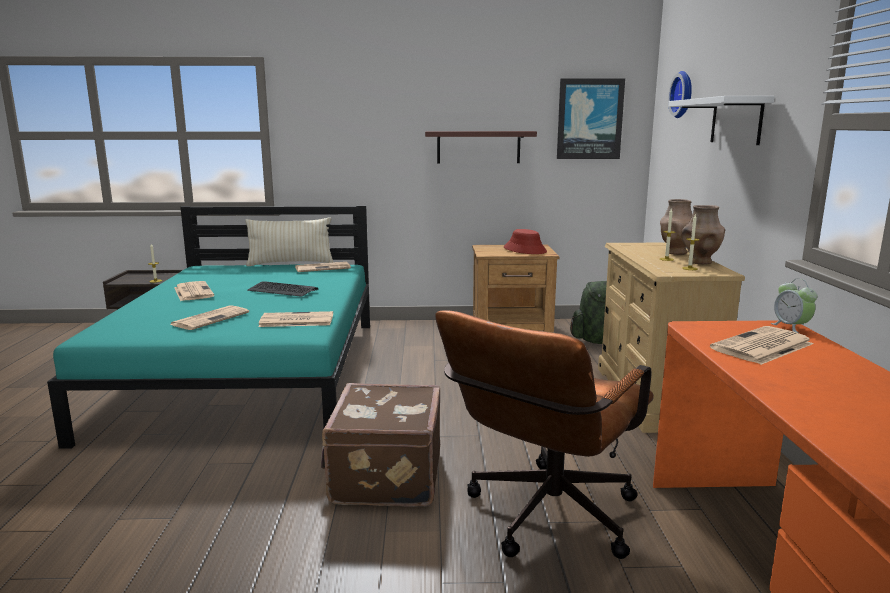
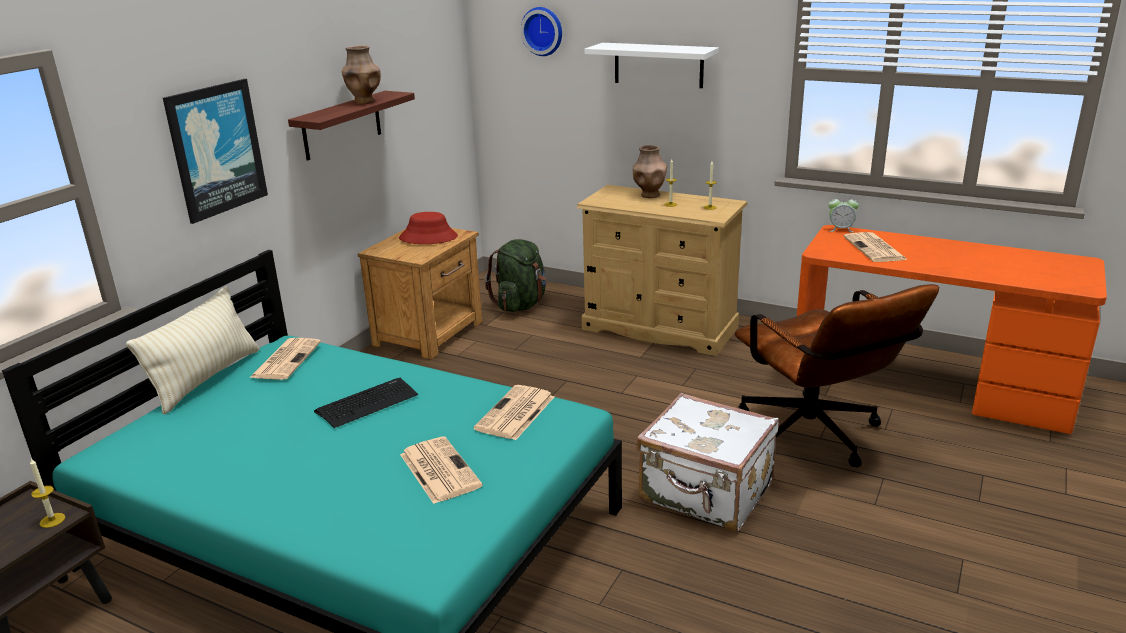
camera: 60 degrees left, 10 degrees up
(193, 292) = (275, 473): newspaper -> none
(384, 476) = (706, 494): brown suitcase -> white suitcase
(589, 119) = (426, 63): picture -> picture (216, 149)
(700, 262) = (692, 199): brown vase -> brown vase (364, 102)

